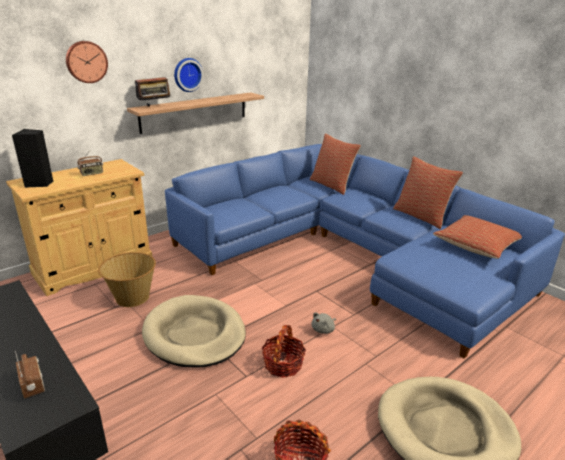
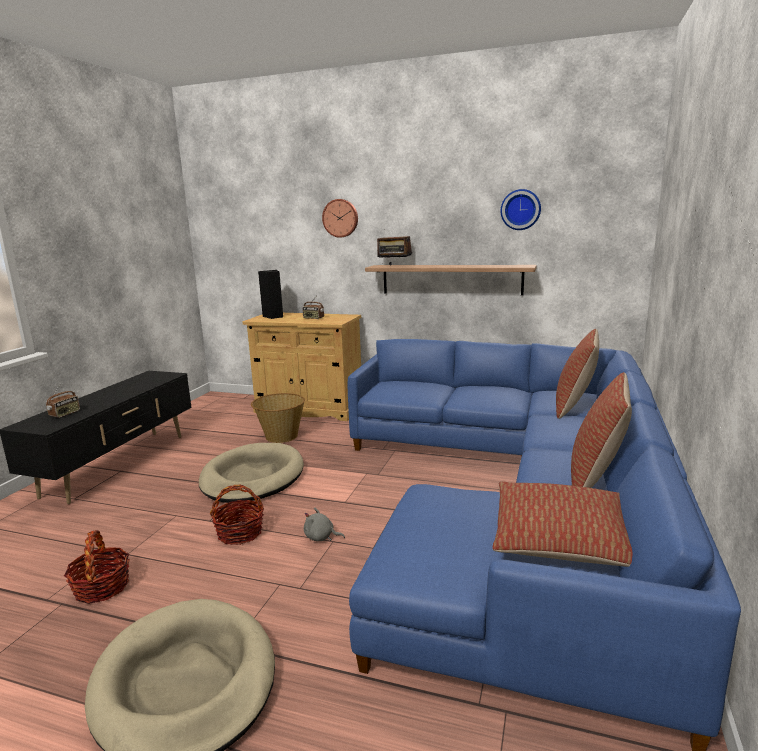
camera: 60 degrees right, 10 degrees down
(187, 74) = (444, 236): wall clock -> wall clock (520, 209)

